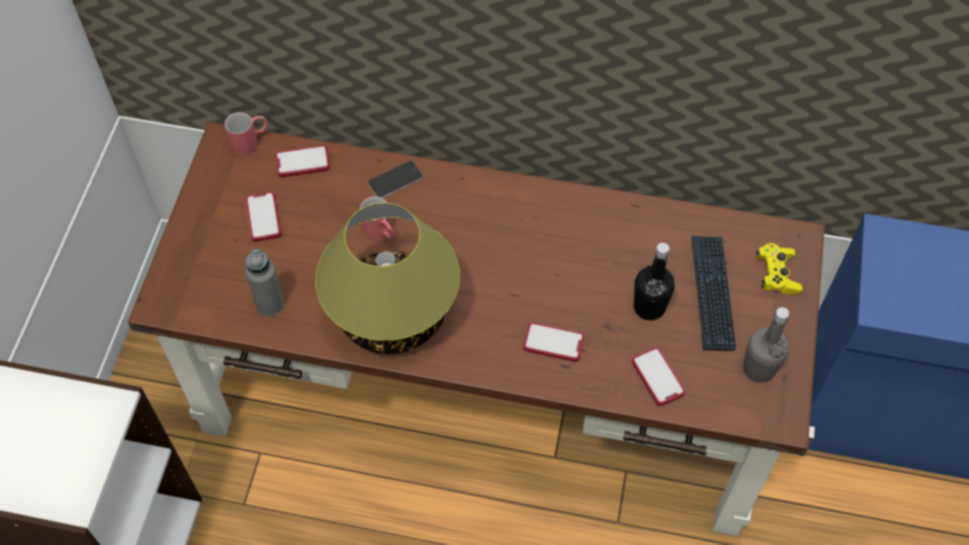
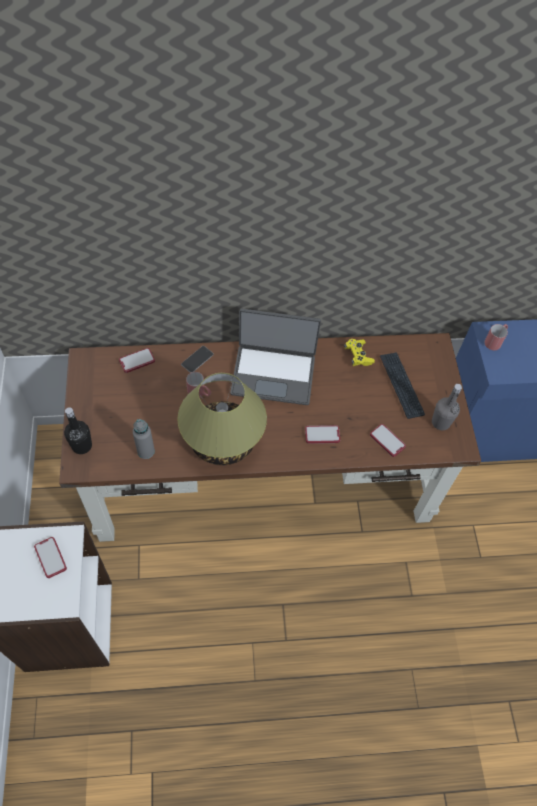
camera: 20 degrees left, 0 degrees up
(250, 141) = (100, 354): red mug -> red mug (495, 341)
(263, 218) = (124, 400): phone -> phone (50, 557)
(508, 228) = (273, 374): none -> laptop
(649, 307) = (369, 401): black bottle -> black bottle (82, 446)
(776, 274) = (432, 367): yellow game controller -> yellow game controller (358, 356)

